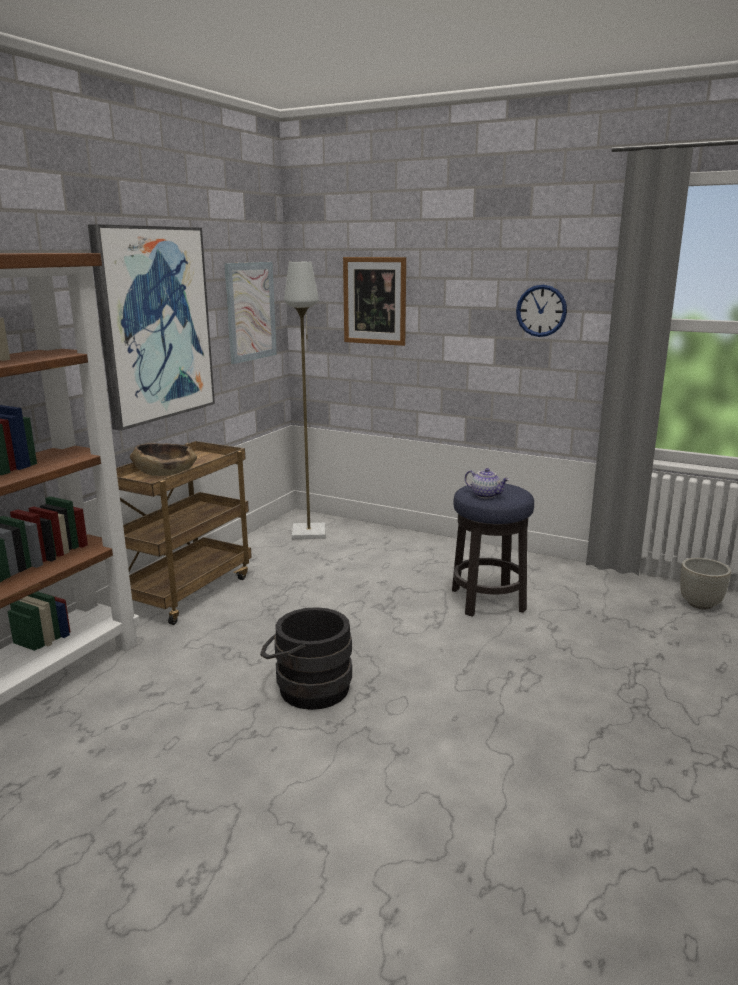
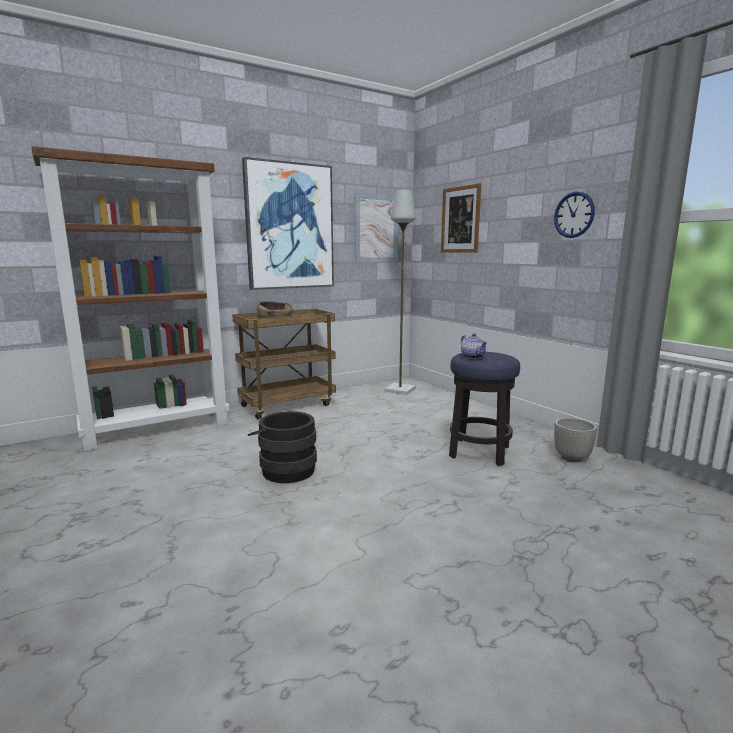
camera: 30 degrees right, 5 degrees down
(700, 604) = (693, 501): grey planter -> grey planter (572, 458)

